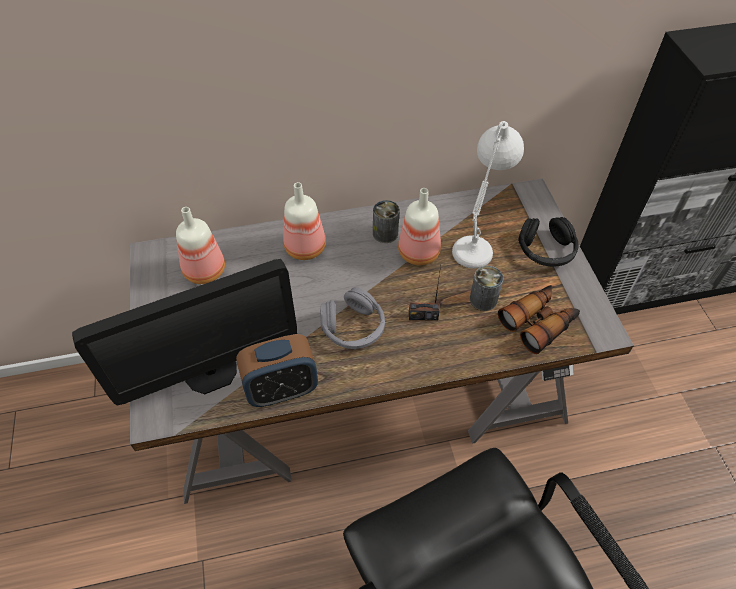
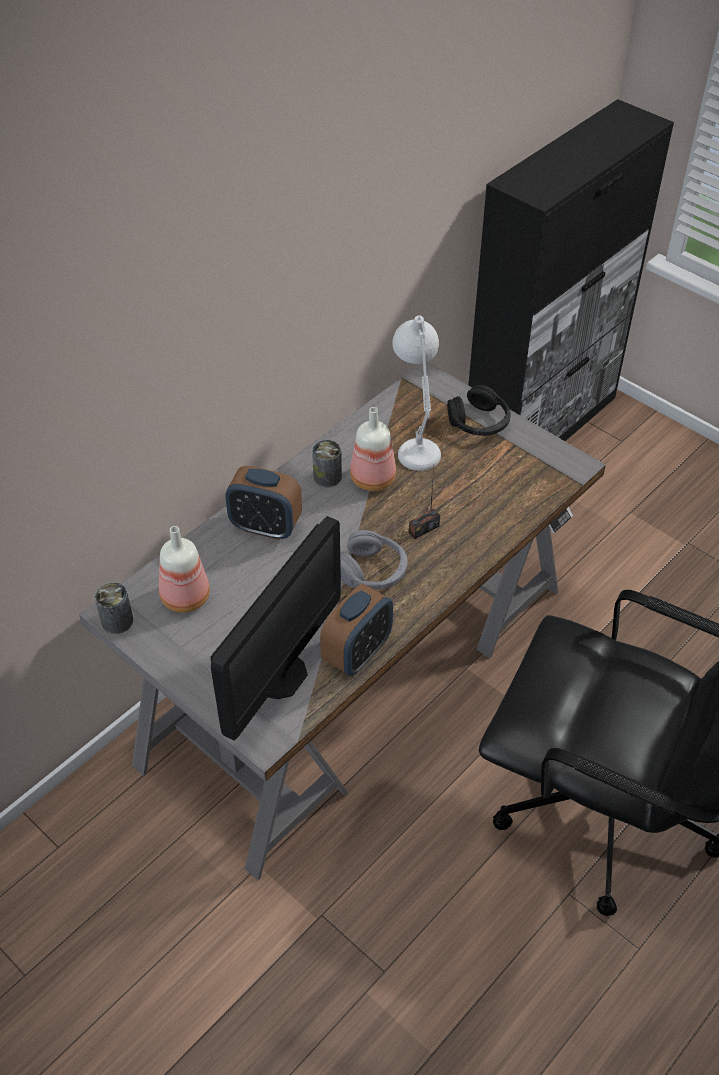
camera: 35 degrees left, 5 degrees down
(306, 248) = (265, 526): bottle -> alarm clock
(483, 299) = (462, 489): can -> can (117, 621)
(538, 322) = (521, 485): binoculars -> none

